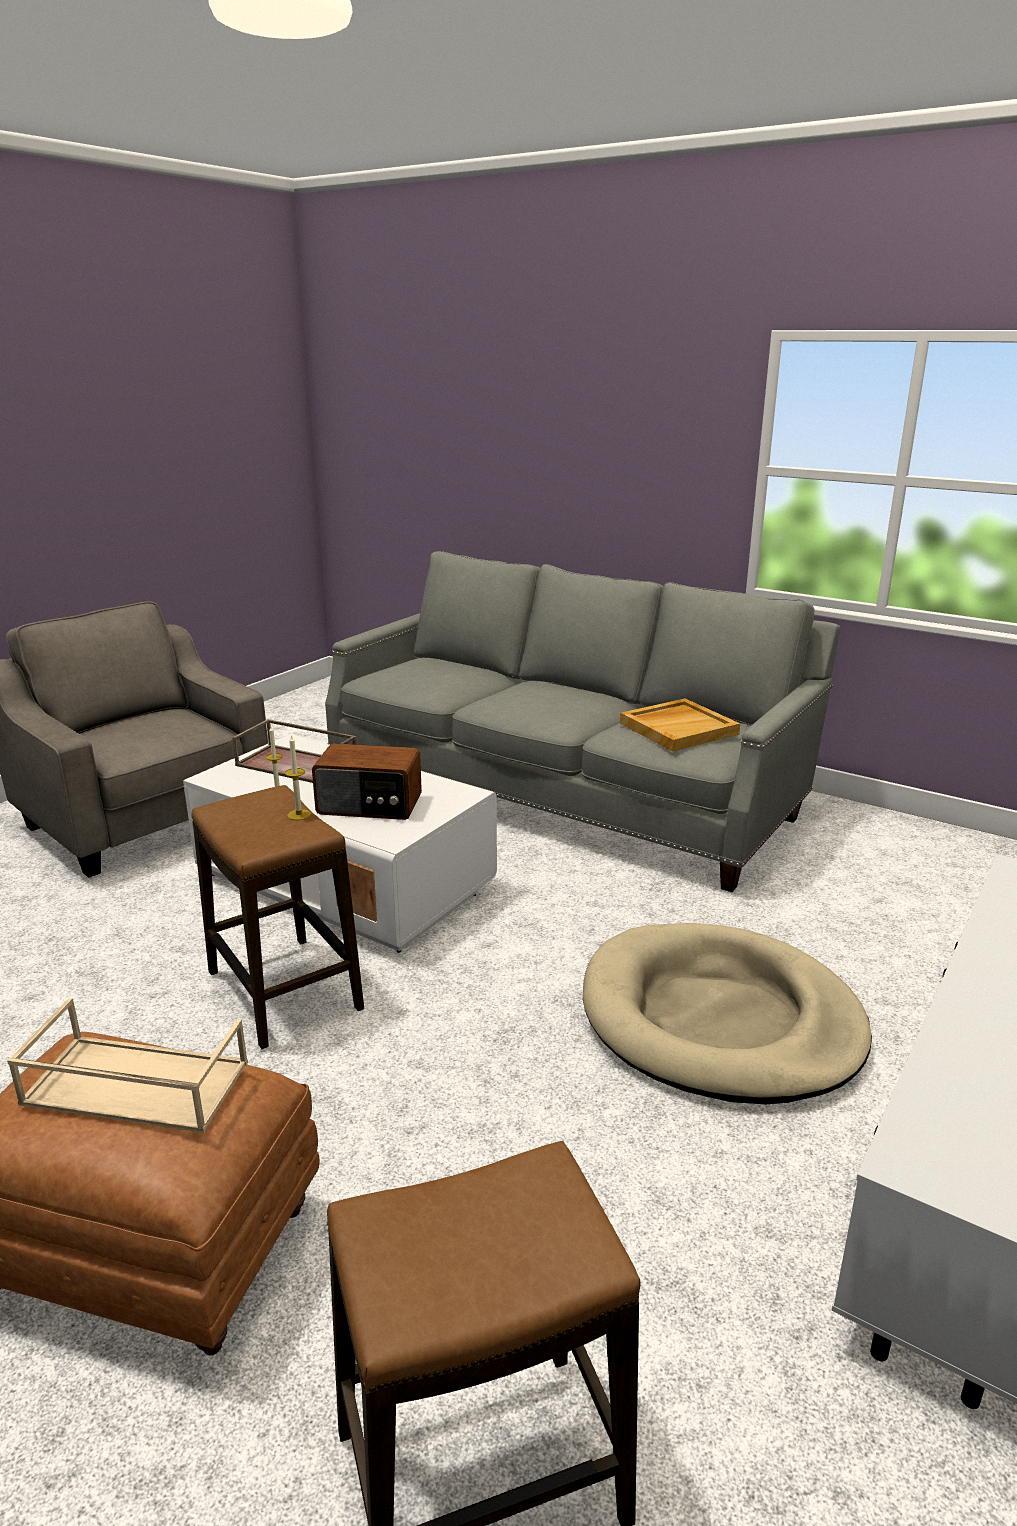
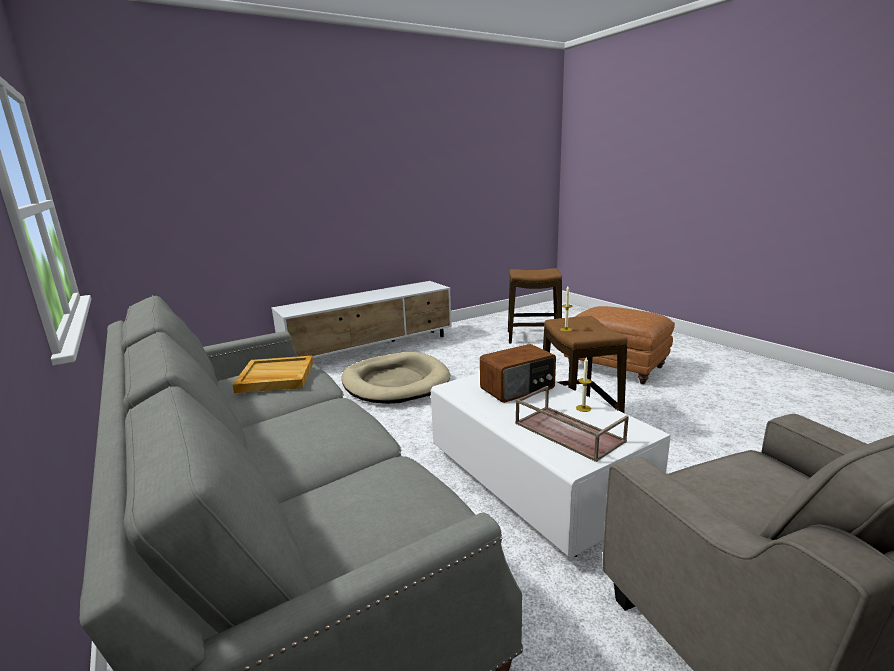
camera: 155 degrees left, 5 degrees down
(133, 1084) = (617, 312): beige tray -> none
(369, 805) = (518, 388): radio -> radio turned 120 degrees clockwise

